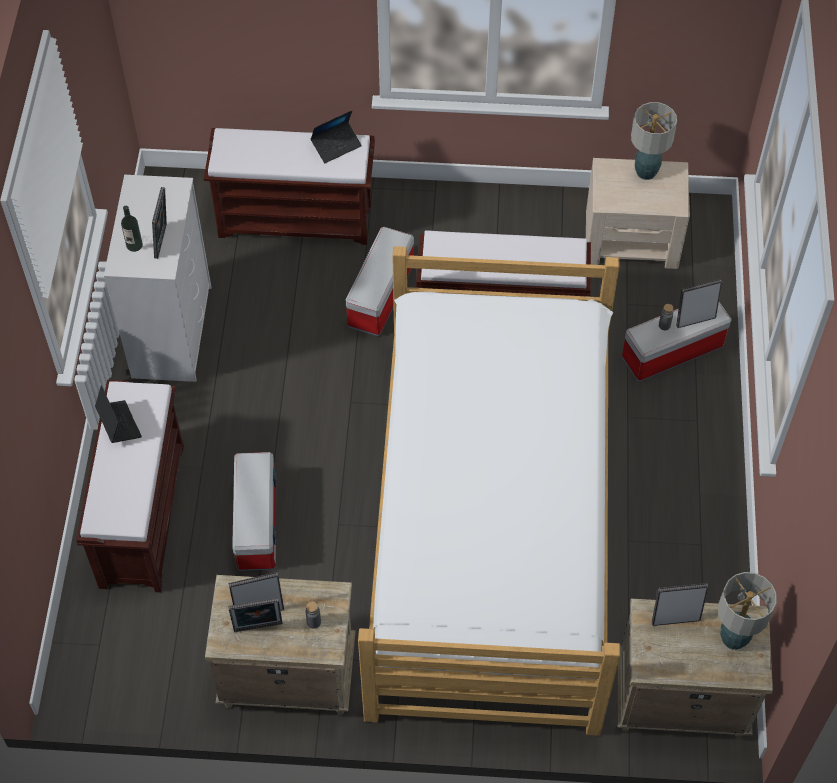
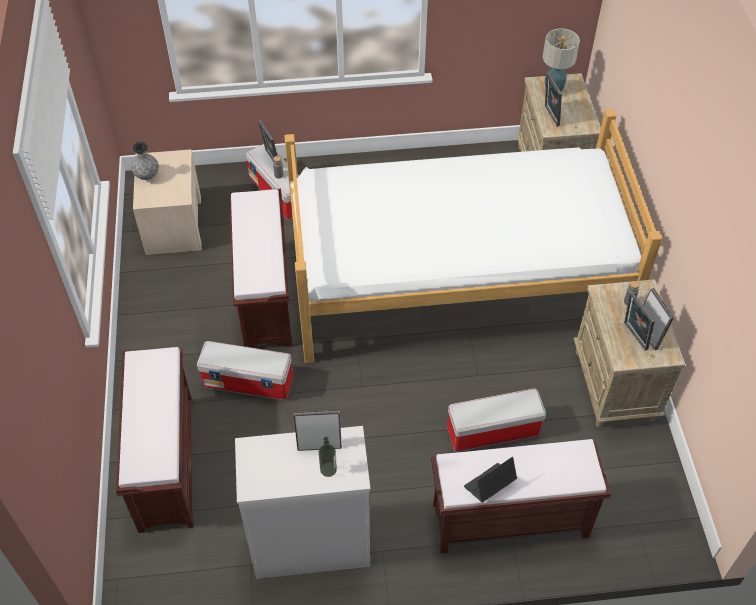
camera: 100 degrees left, 5 degrees down
(336, 145) = (140, 374): laptop -> none
(645, 172) = (147, 176): table lamp -> grey vase

